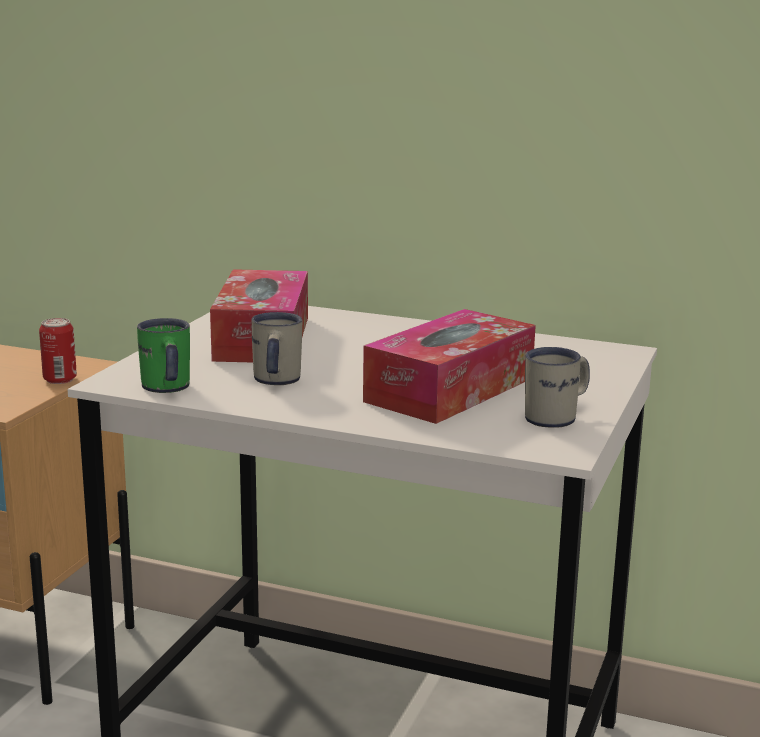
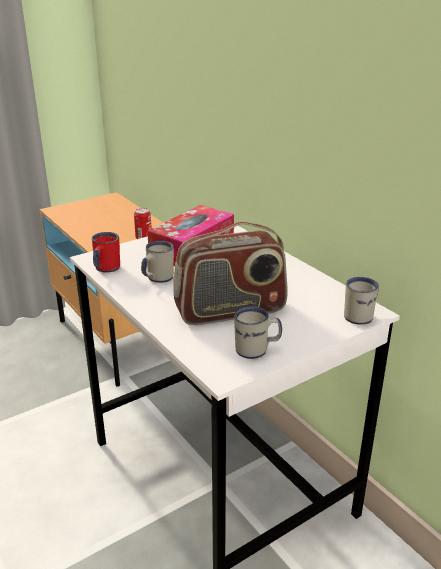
camera: 35 degrees right, 10 degrees up
(166, 389) = (105, 269): green mug -> red mug
(450, 390) = (230, 311): tissue box -> radio
(617, 356) = (361, 315): none -> white mug

